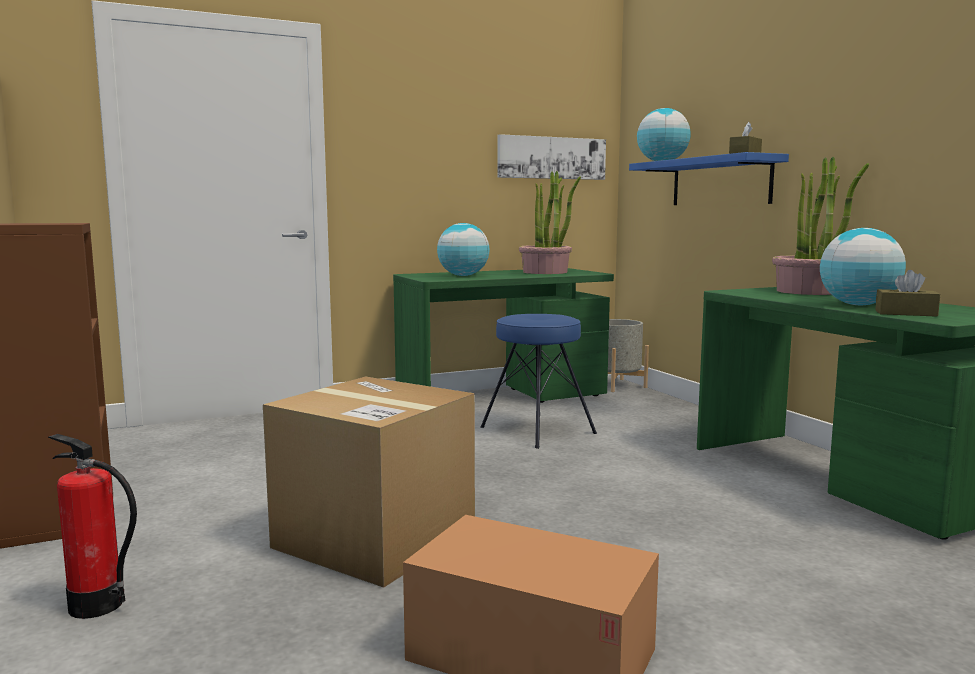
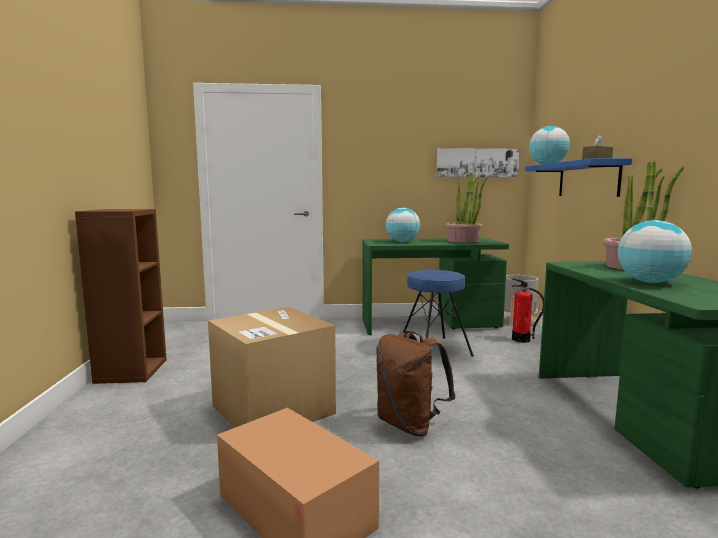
camera: 20 degrees right, 0 degrees up
(96, 605) = (103, 425): fire extinguisher -> fire extinguisher (521, 340)
(589, 527) = (410, 425): none -> brown backpack
(905, 313) = (677, 293): brown tissue box -> none

